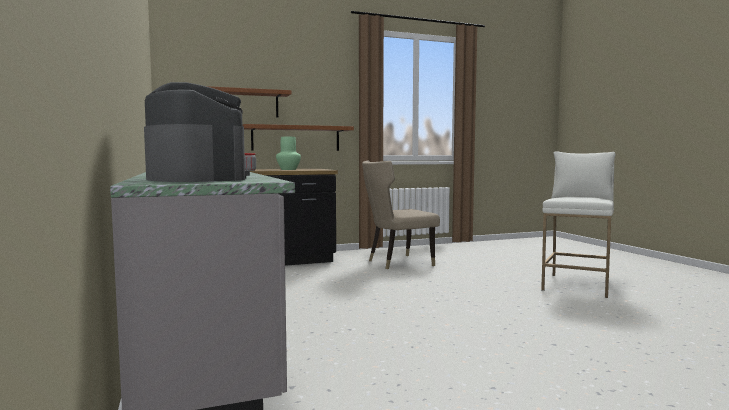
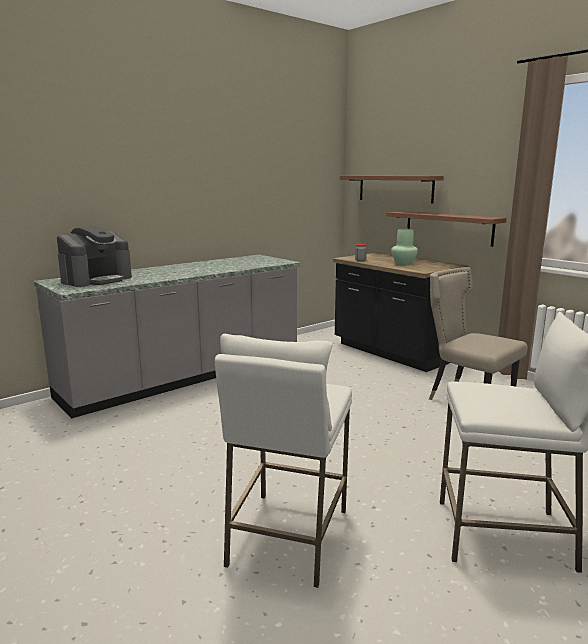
camera: 70 degrees right, 10 degrees up
(591, 329) = (287, 537): none -> white stool

